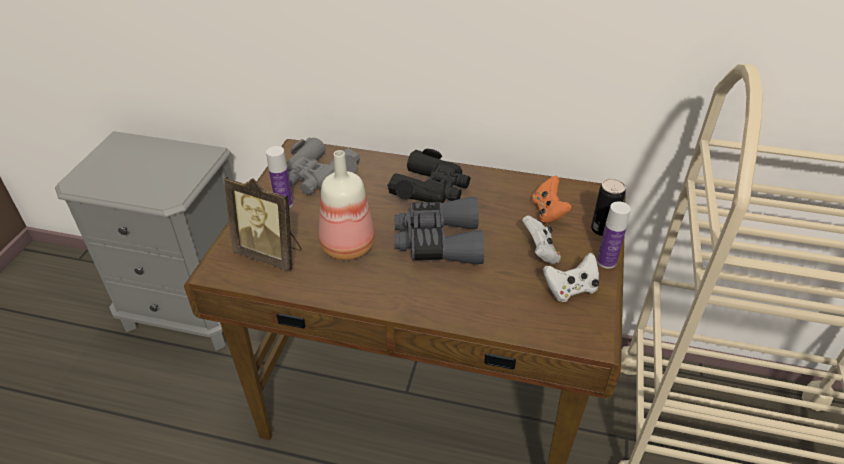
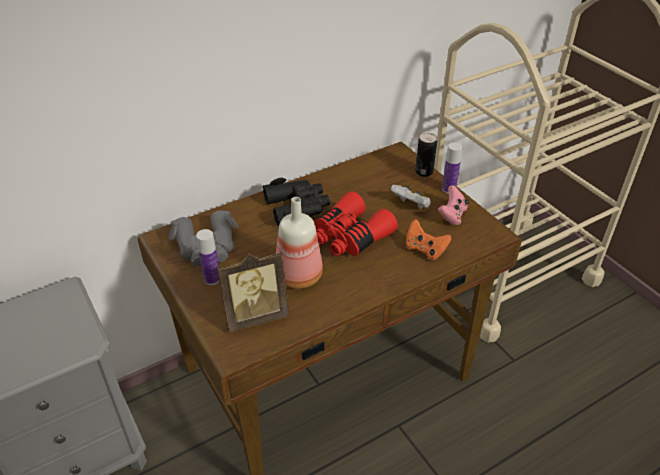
camera: 45 degrees left, 0 degrees up
(438, 242) = (349, 236): grey binoculars -> red binoculars
(548, 212) = (384, 179): orange game controller -> orange game controller (425, 250)
(570, 289) = (452, 215): white game controller -> pink game controller

